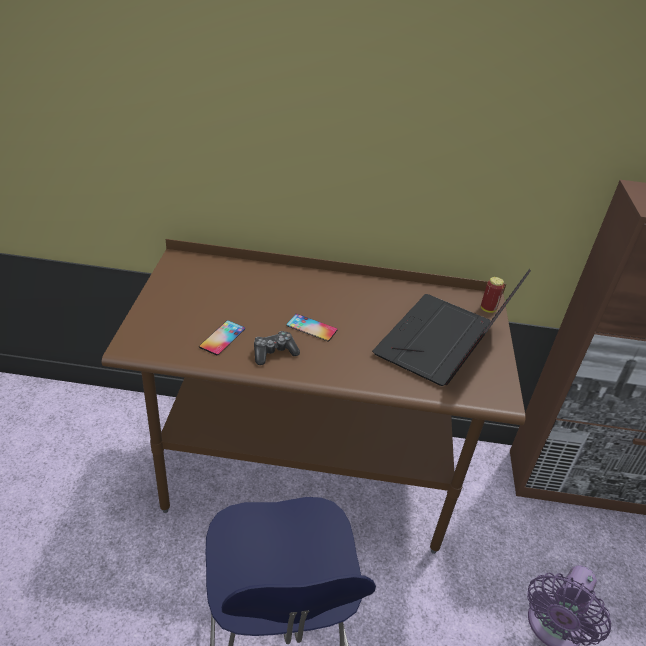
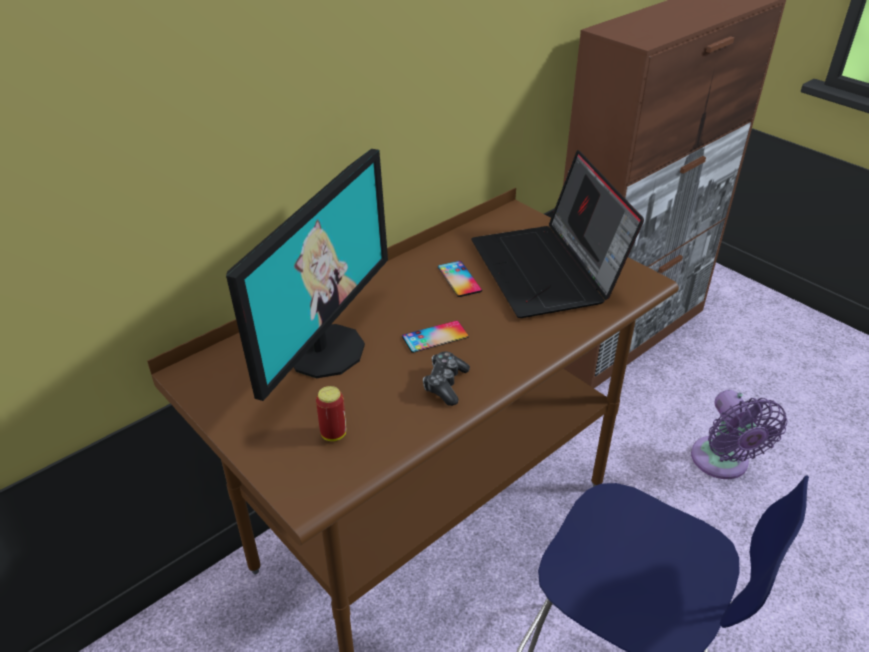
camera: 45 degrees left, 0 degrees up
(222, 338) = (379, 410): phone -> phone (459, 279)
(249, 292) = (325, 350): none -> monitor
(488, 309) = (527, 219): can -> can (333, 434)

